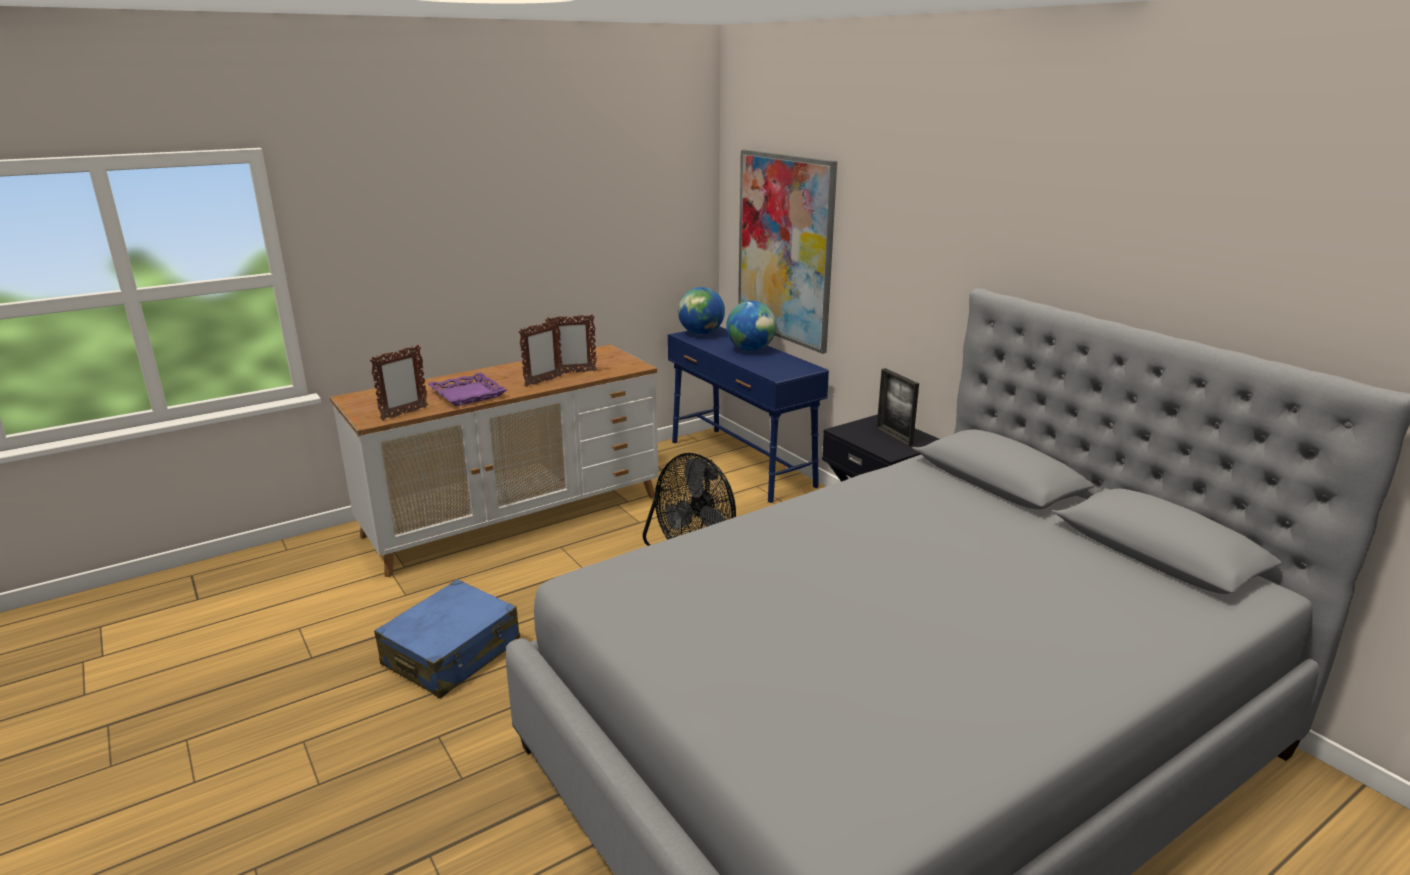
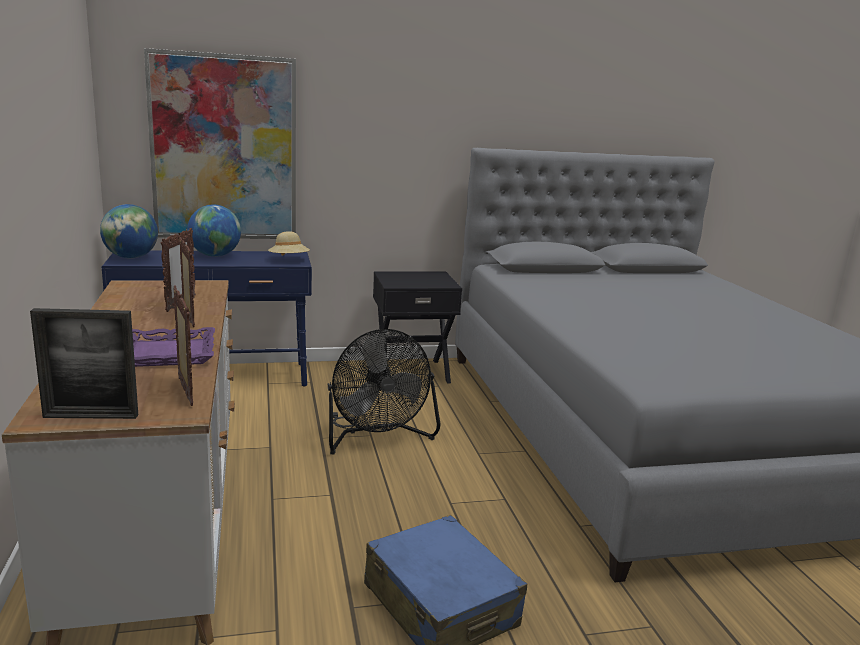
camera: 70 degrees left, 5 degrees down
(782, 371) = (289, 260): none -> beige hat
(894, 436) = (420, 278): picture frame -> picture frame (91, 416)

